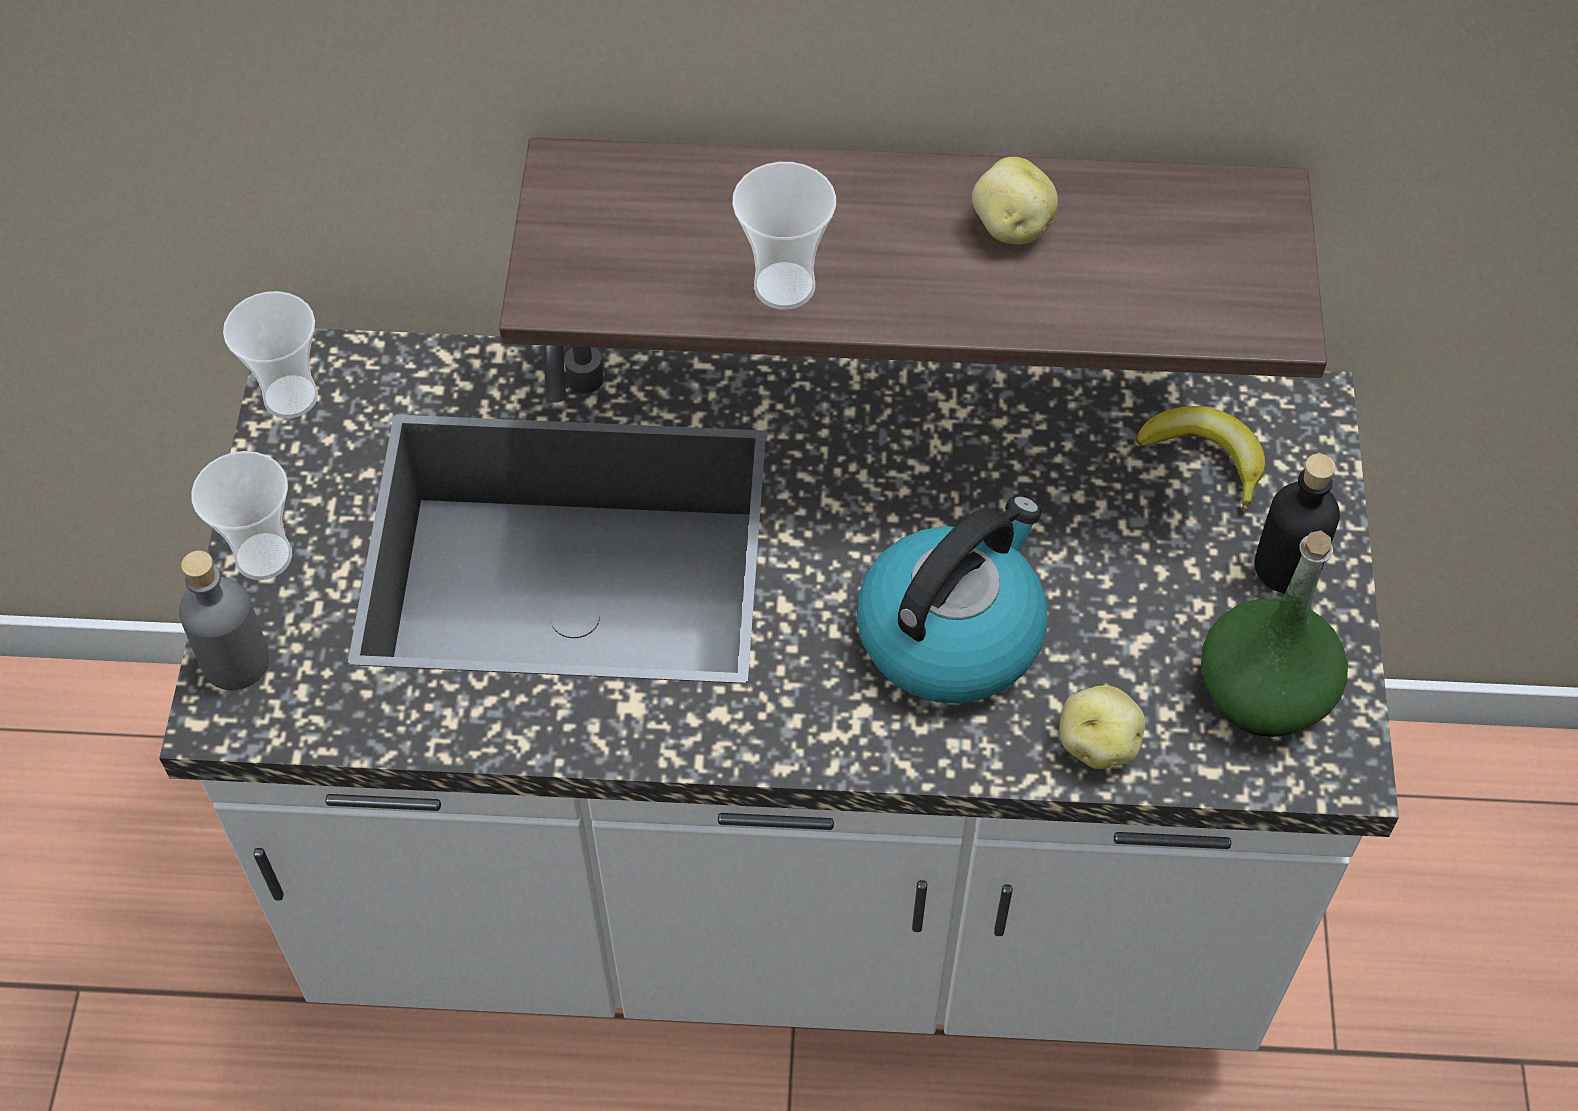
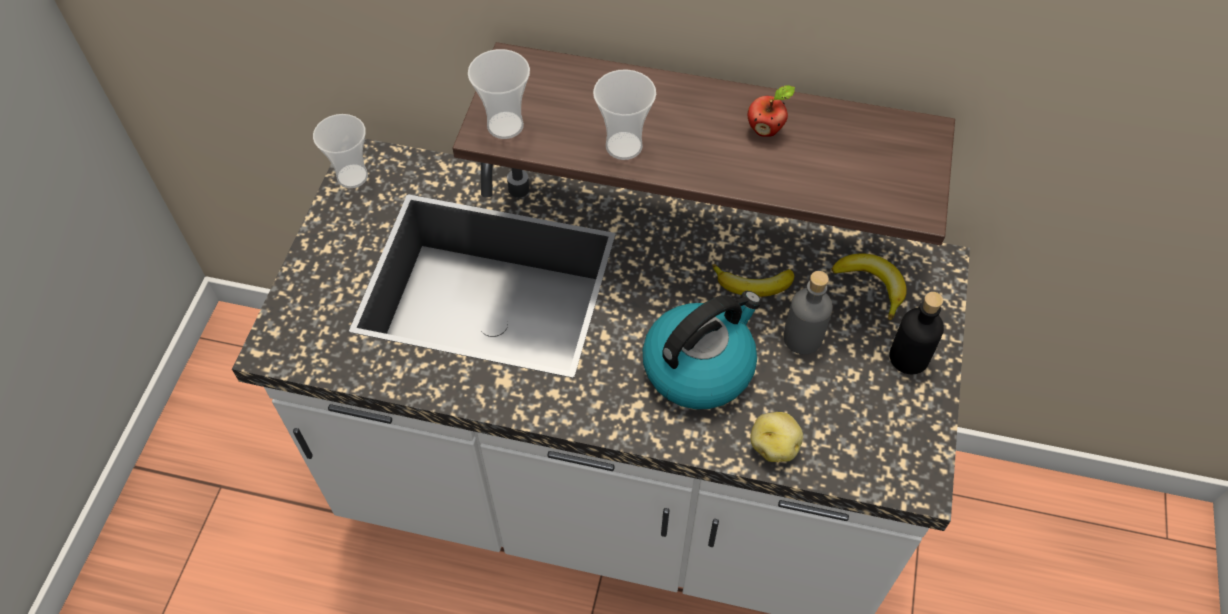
camera: 10 degrees right, 0 degrees up
(236, 661) = (287, 320): grey bottle -> grey bottle (802, 337)
(263, 556) = (316, 263): cup -> cup (505, 125)
(1010, 227) = (766, 129): potato -> apple
(1012, 486) = (753, 286): none -> banana
(1265, 691) = (882, 430): green bottle -> none

